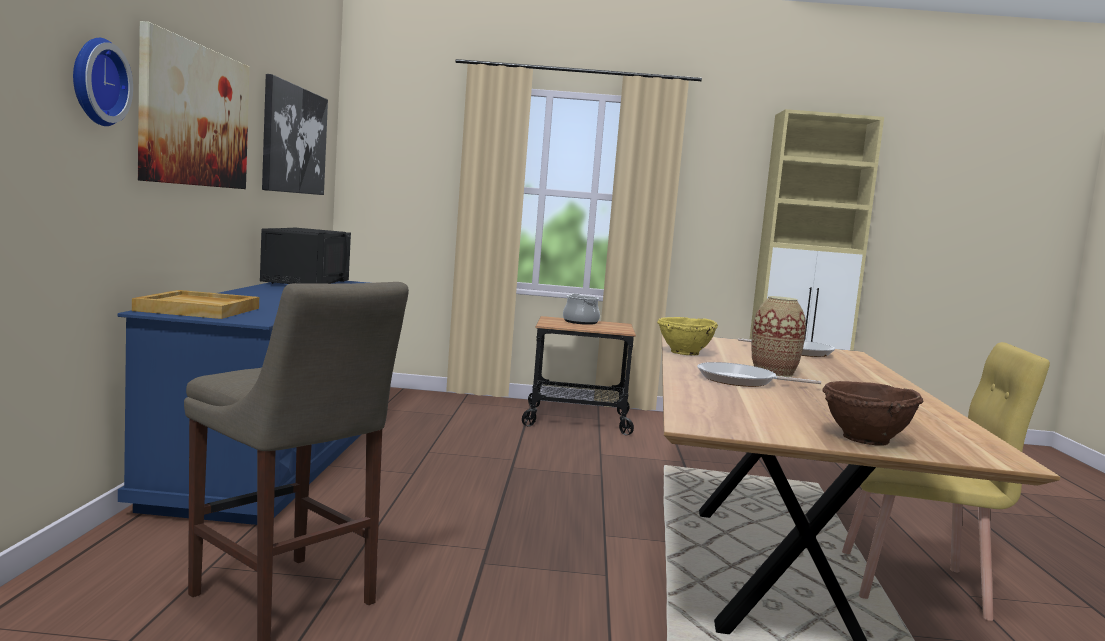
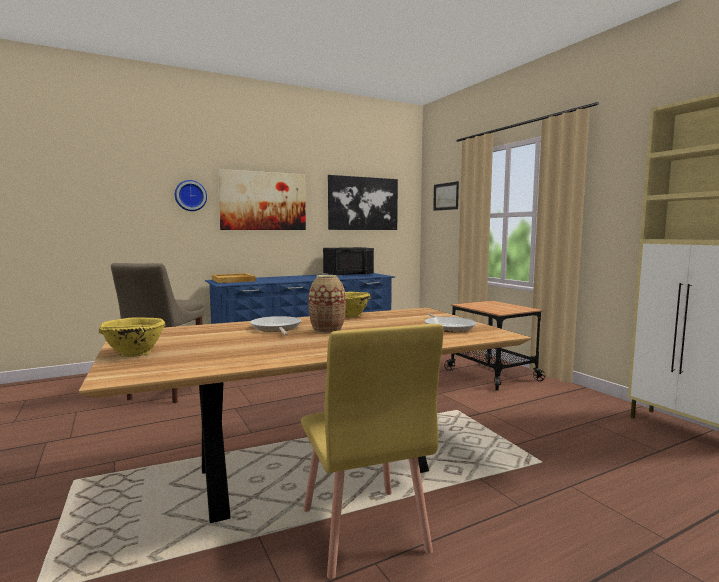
camera: 60 degrees right, 0 degrees up
(409, 145) = (446, 196): none -> picture
(580, 322) = (500, 305): cooking pot -> none
(865, 440) = (134, 353): brown bowl -> yellow bowl

